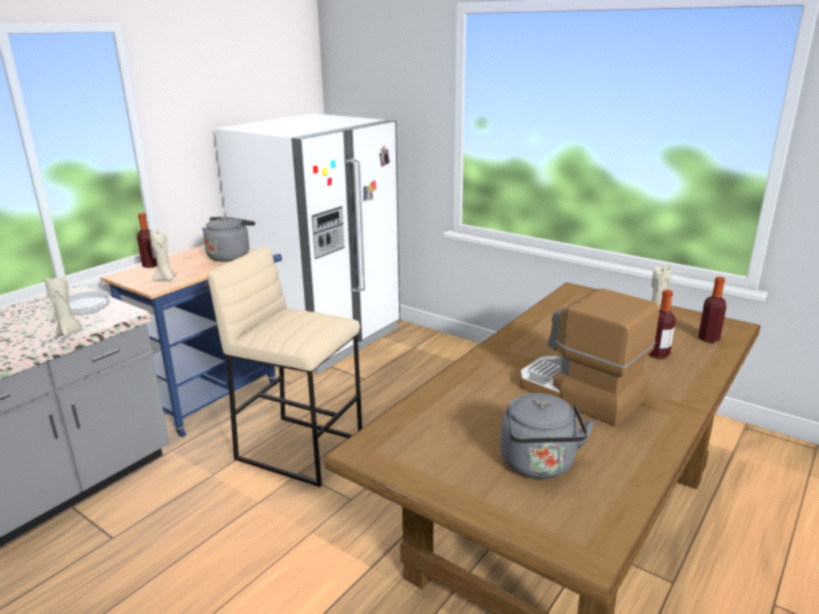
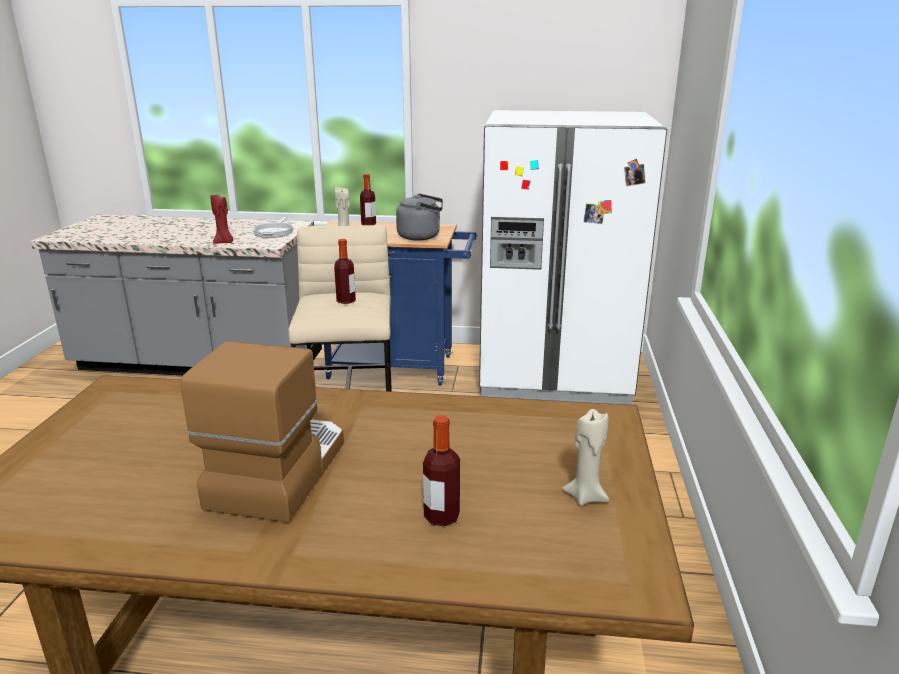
camera: 60 degrees right, 0 degrees up
(69, 333) = (224, 242): beige candle -> red candle
(539, 465) = (101, 475): grey kettle -> none
(708, 339) = (551, 561): bottle -> bottle (346, 301)

